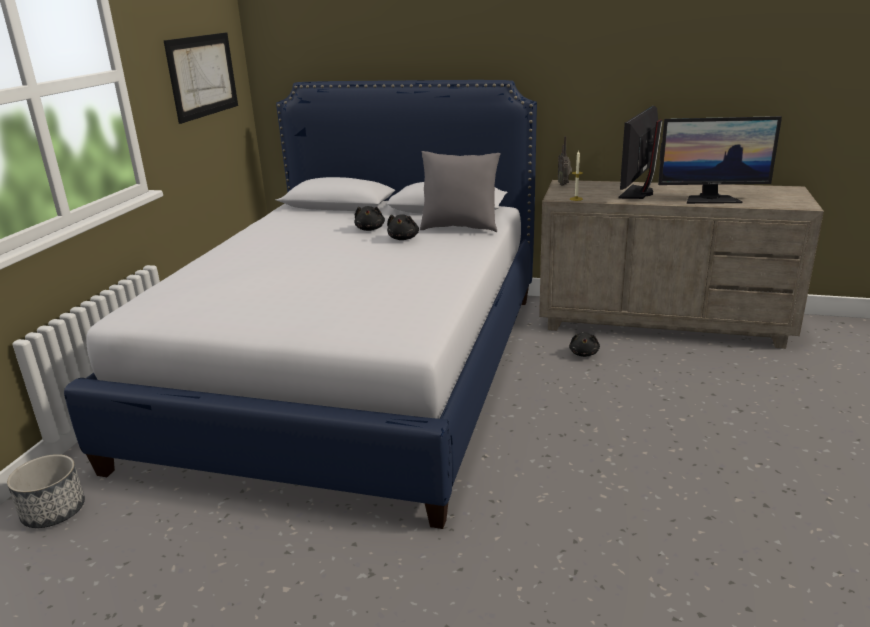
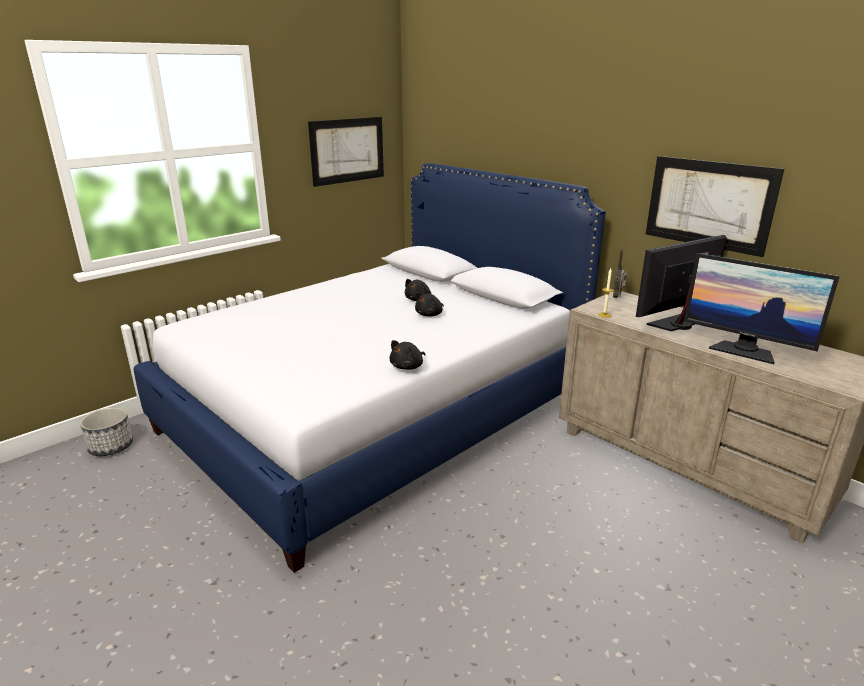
camera: 30 degrees right, 0 degrees up
(459, 227) = (486, 316): grey pillow -> none
(584, 353) = (574, 467): black plush toy -> black plush toy (408, 367)
(634, 80) = (709, 204): none -> picture

